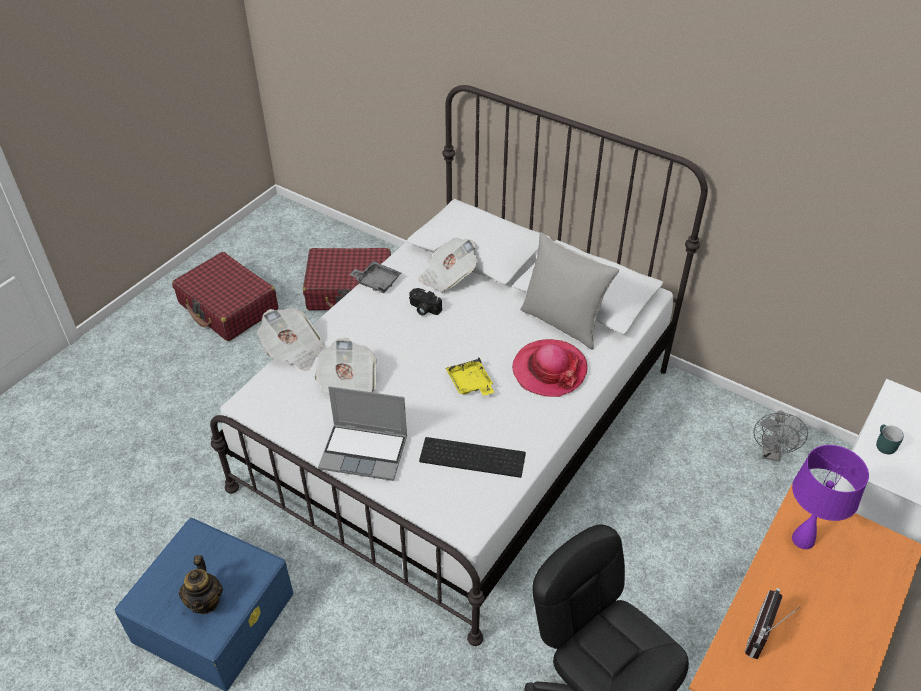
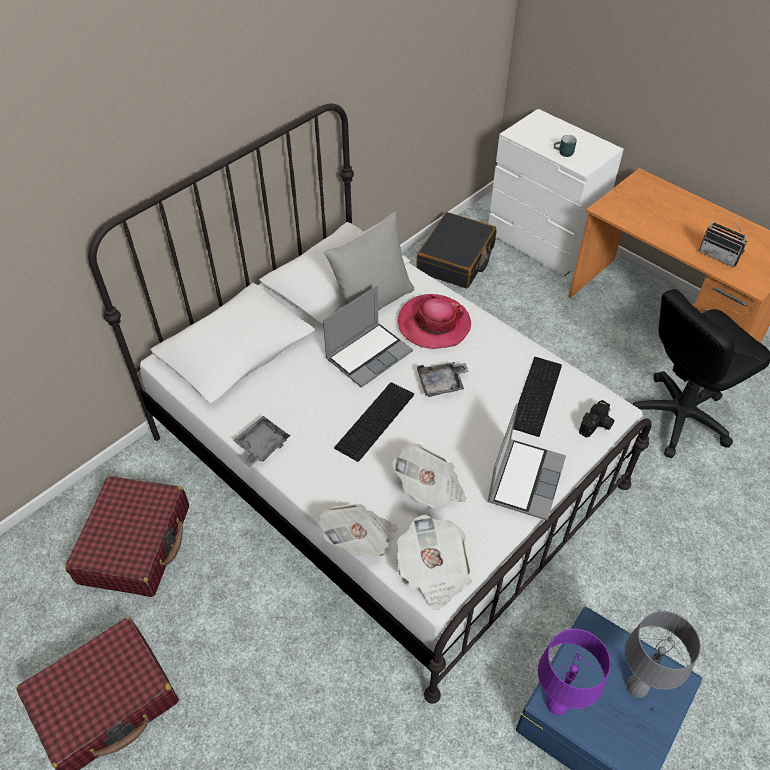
camera: 80 degrees left, 5 degrees up
(205, 601) = (637, 686): teapot -> grey table lamp
(416, 344) = (375, 420): none -> keyboard
(423, 309) = (321, 408): camera -> camera (596, 426)
(447, 277) = (274, 380): newspaper -> newspaper (433, 572)
(470, 384) = (442, 384): yellow tray -> grey tray
(494, 329) = (369, 354): none -> laptop
(771, 453) = (456, 260): grey fan -> black suitcase
(803, 540) = (637, 217): purple table lamp -> purple table lamp (557, 703)

